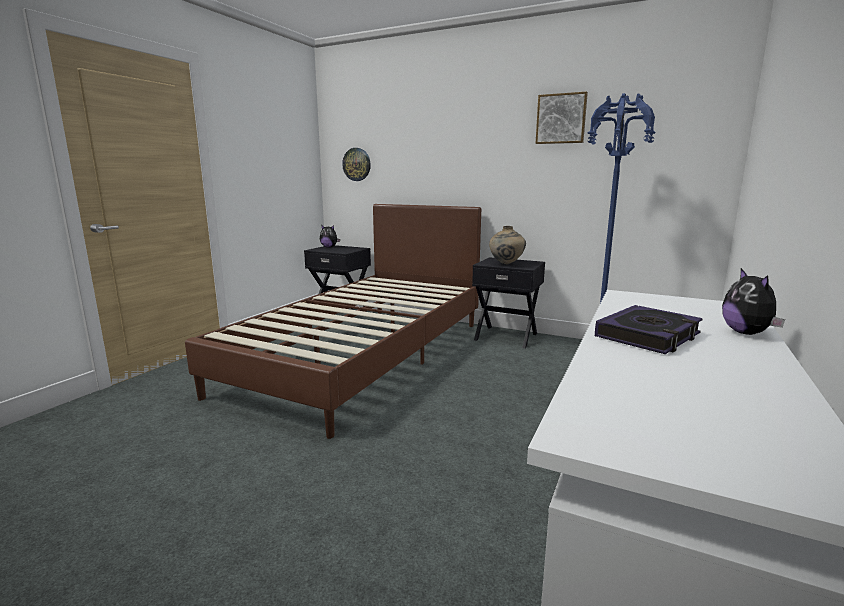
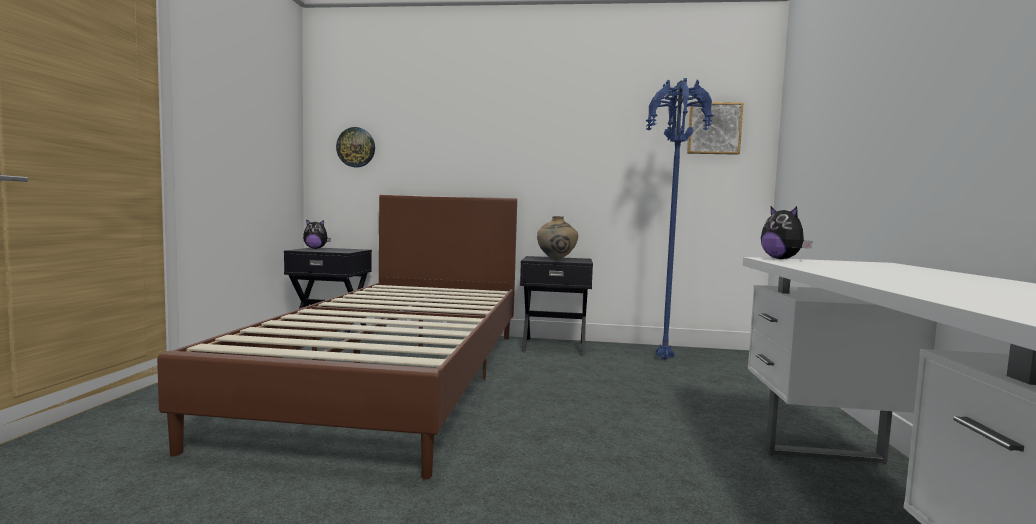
camera: 20 degrees left, 10 degrees down
(561, 119) = (603, 107): picture -> picture (714, 128)
(648, 336) = (882, 275): book -> none
(747, 333) = (949, 273): plush toy -> plush toy (782, 259)

